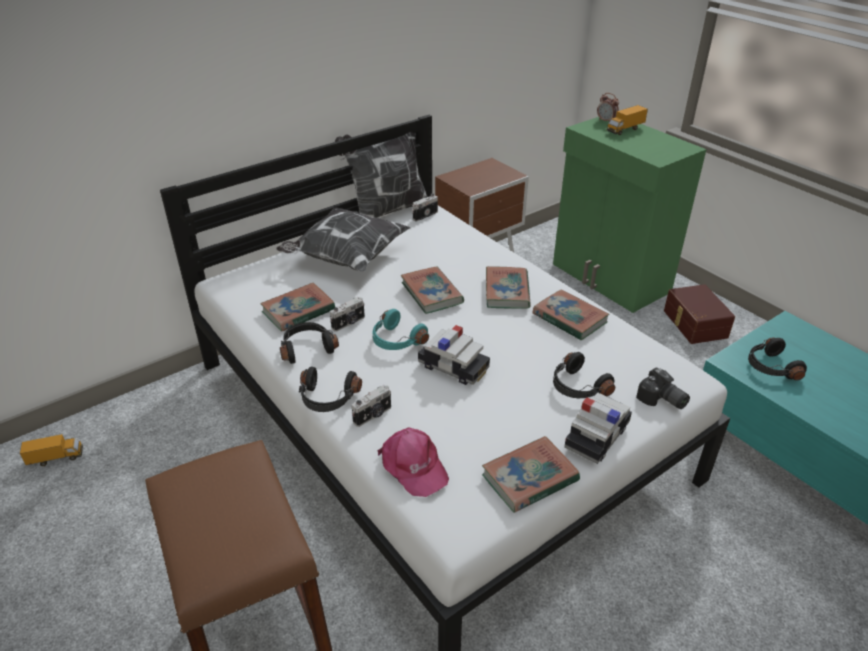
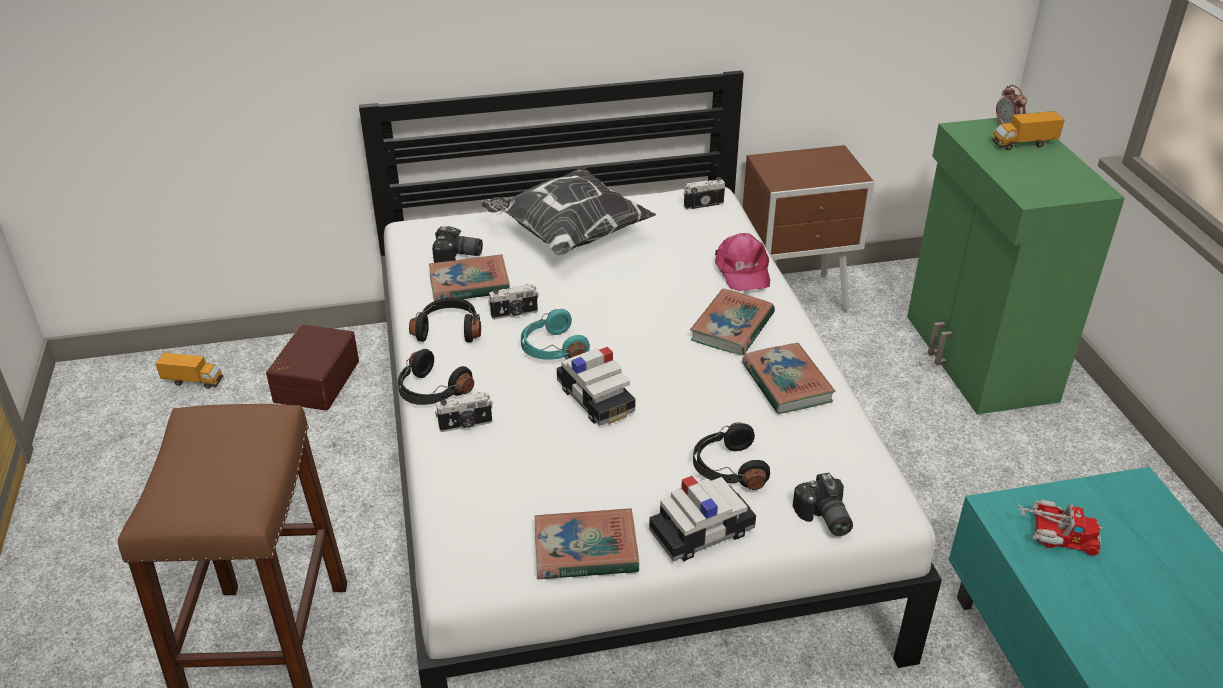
camera: 25 degrees right, 0 degrees up
(274, 293) = (458, 257): none -> camera
(387, 211) = (660, 188): pillow -> none
(413, 466) = (467, 493): pink cap -> pink cap (742, 270)
(431, 293) = (635, 304): book -> none
(693, 324) = (1060, 456): brown storage box -> brown storage box (314, 381)
(770, 367) = (1054, 534): black headphones -> toy truck

